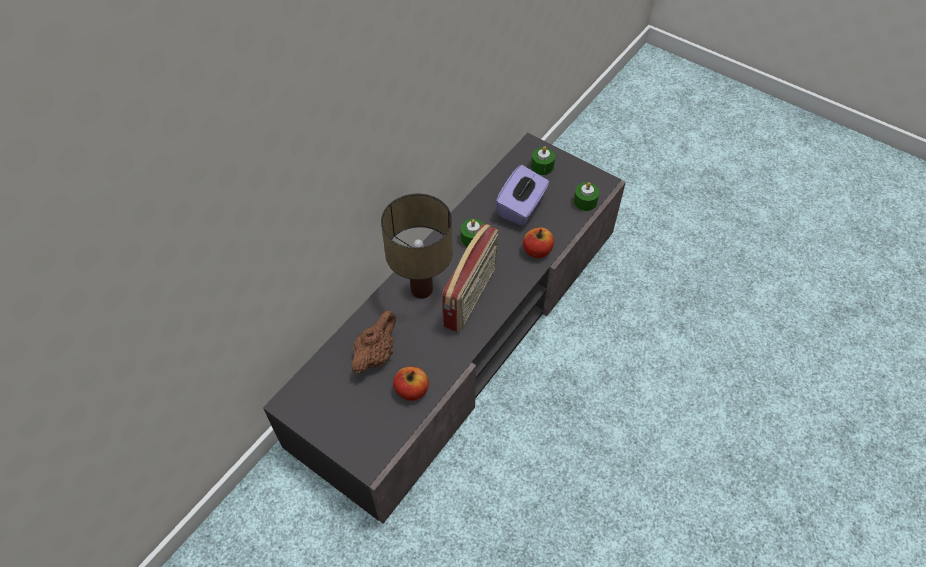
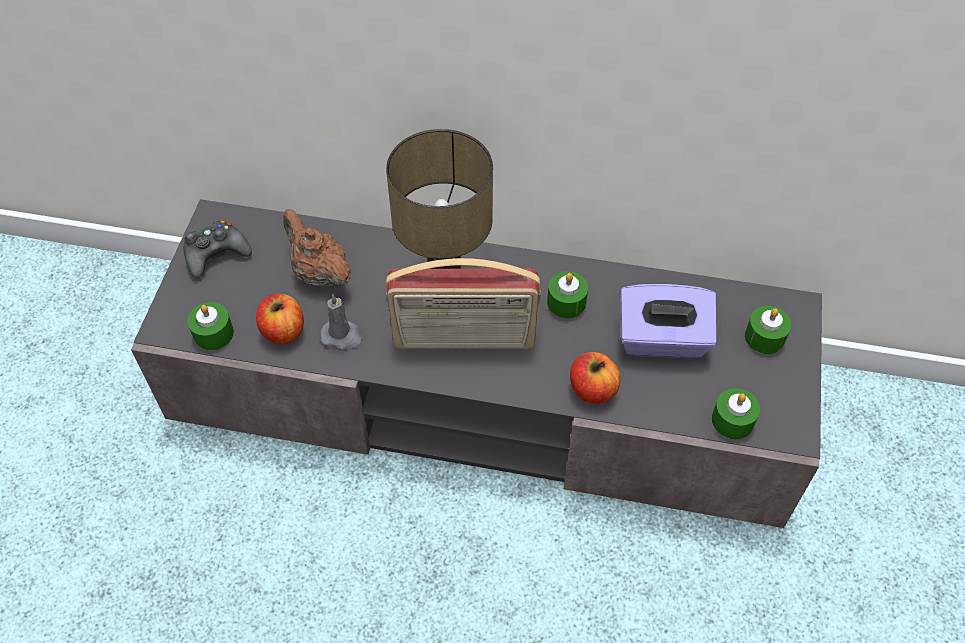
camera: 65 degrees right, 0 degrees up
(321, 411) = (216, 254): none -> black game controller
(375, 355) = (319, 272): brown teapot -> brown teapot turned 135 degrees counterclockwise
(390, 432) = (213, 333): none -> green candle
(435, 358) = (343, 336): none -> grey candle

